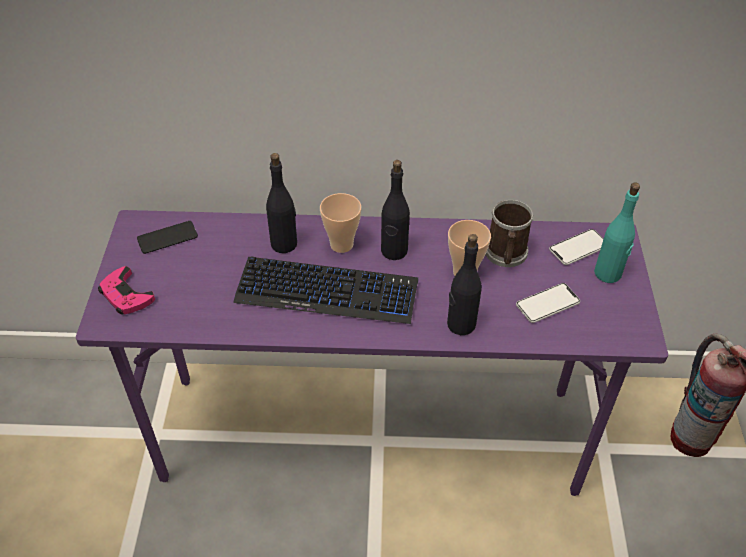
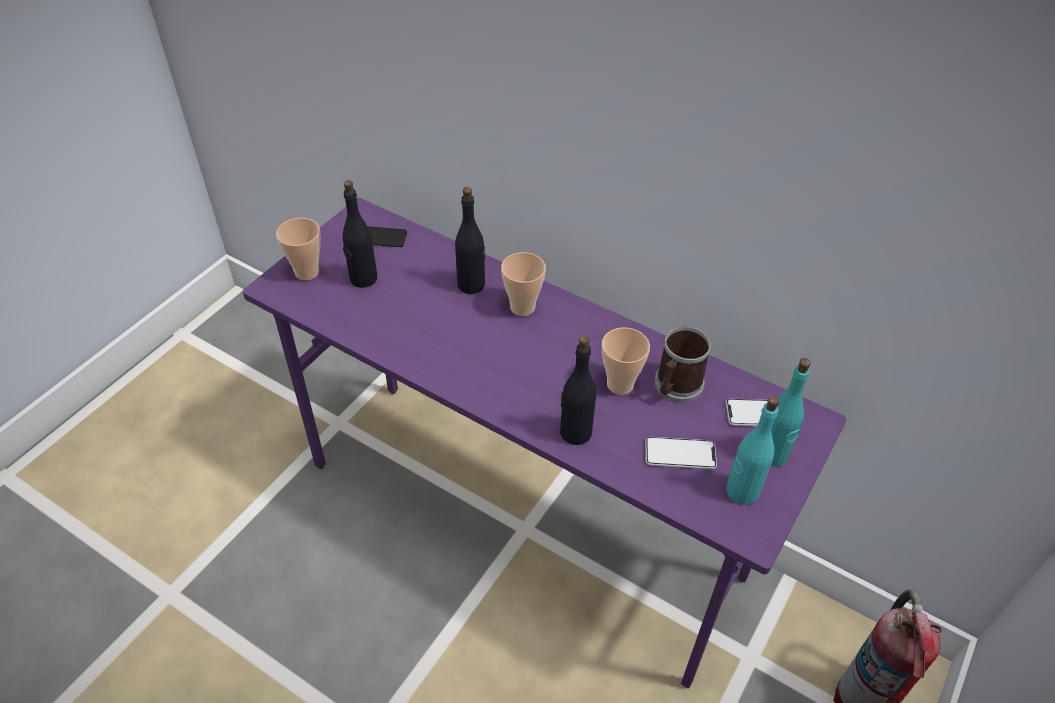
camera: 30 degrees right, 0 degrees up
(126, 295) = (307, 272): pink game controller -> cup
(327, 292) = (475, 345): keyboard -> none
(394, 251) = (567, 335): black bottle -> black bottle (363, 279)
(609, 310) = (742, 491): none -> turquoise bottle

